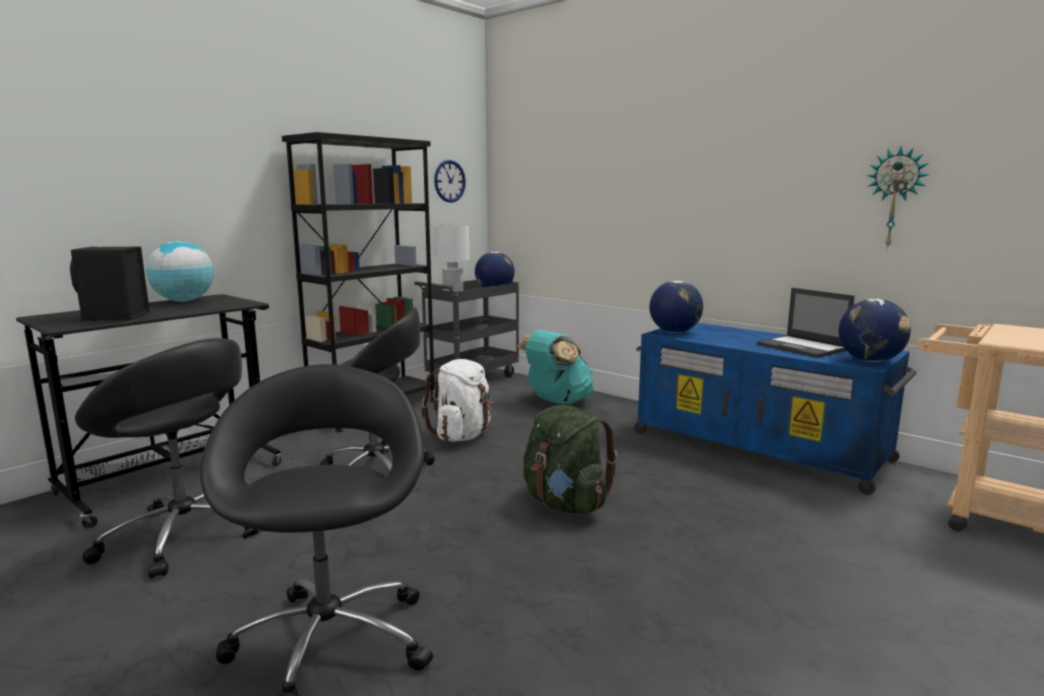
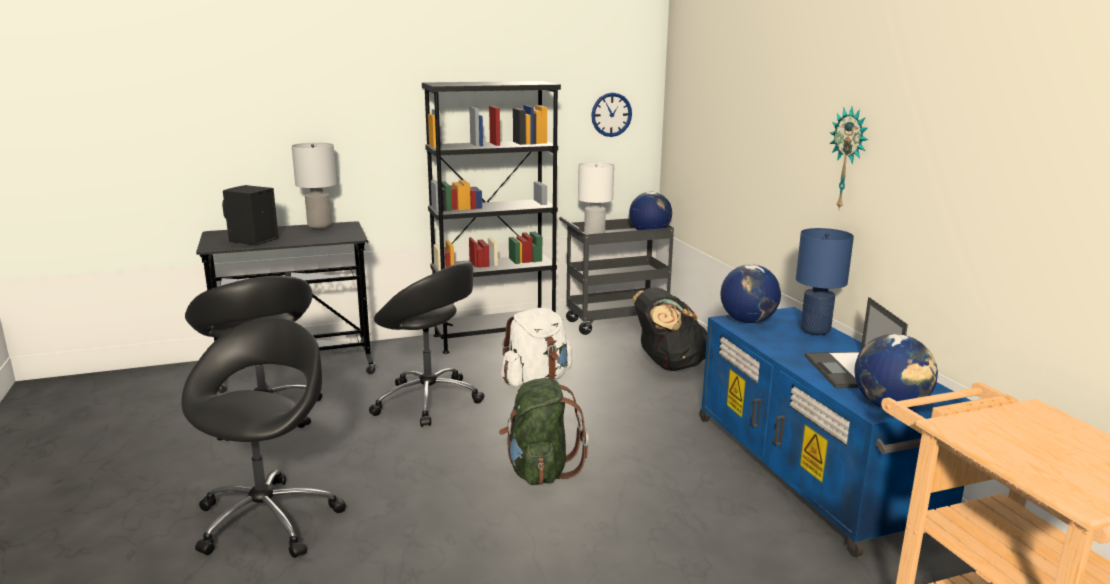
camera: 30 degrees right, 5 degrees up
(184, 301) = (319, 227): globe -> grey table lamp
(557, 401) = (668, 365): turquoise backpack -> black backpack
(731, 331) = (815, 332): none -> blue table lamp
(895, 198) = (985, 211): wall clock -> wall clock (849, 159)

